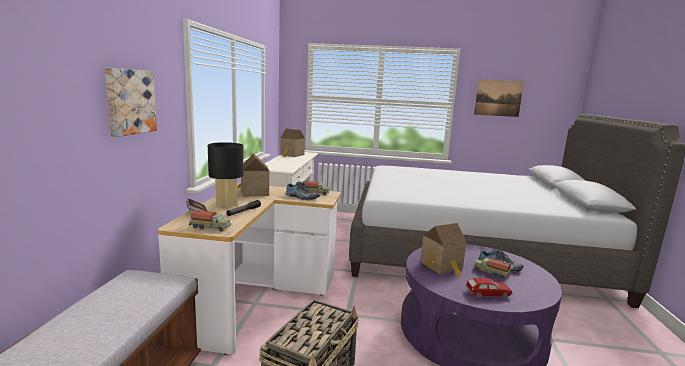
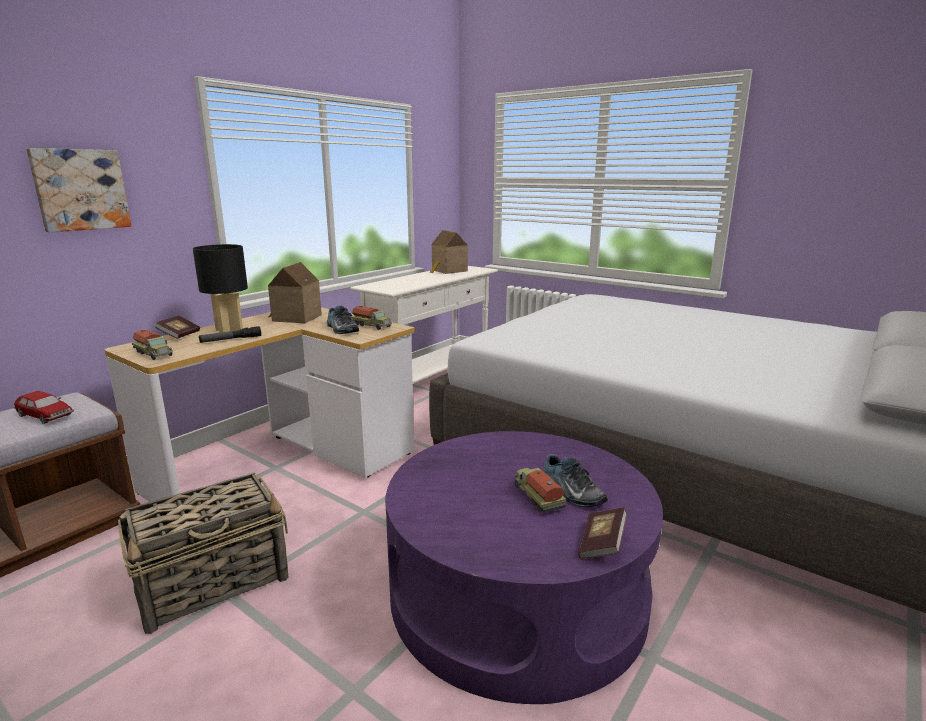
camera: 30 degrees right, 5 degrees up
(443, 266) = (469, 468): toy house -> none
(488, 294) = (467, 529): toy car -> toy car (45, 415)
(498, 98) = (832, 165): picture -> none
(543, 285) = (601, 544): none -> book

